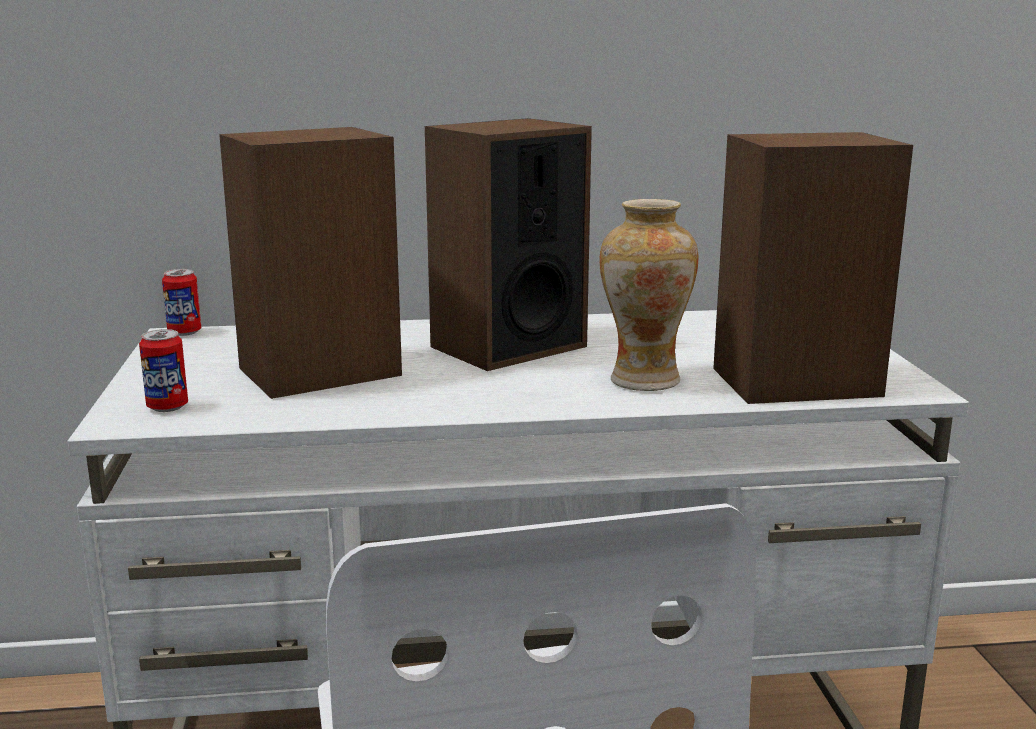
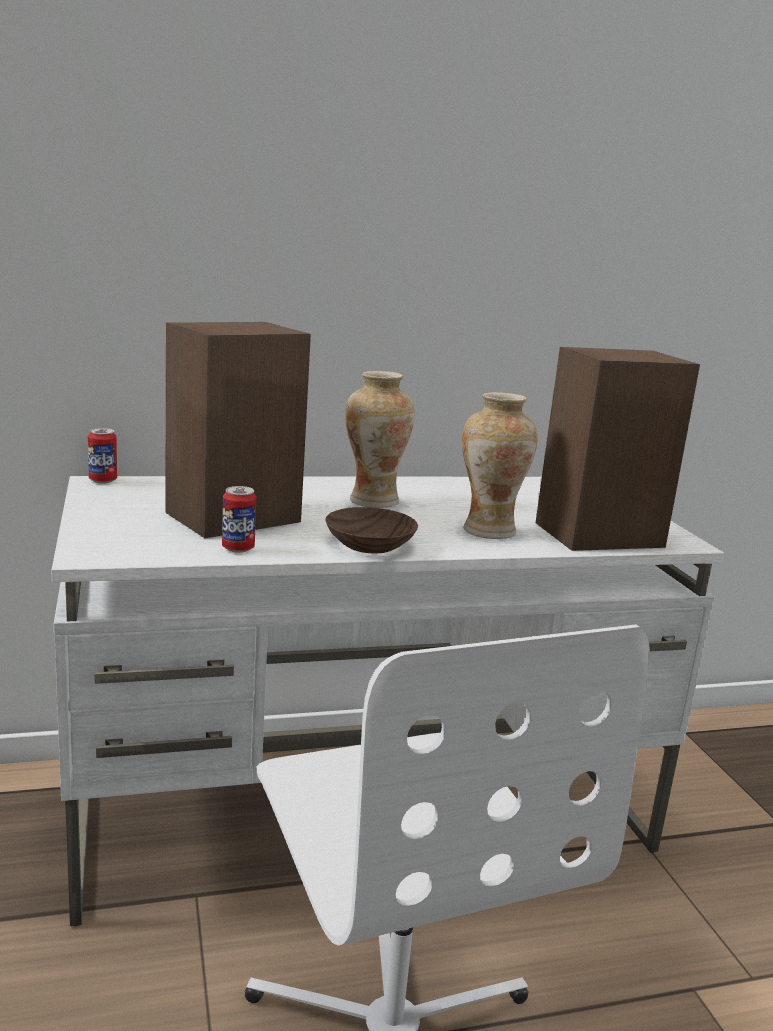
camera: 10 degrees left, 0 degrees up
(167, 407) = (122, 543): can -> can (238, 548)
(480, 401) = (371, 544): none -> brown bowl
(507, 346) = (372, 501): speaker -> vase

